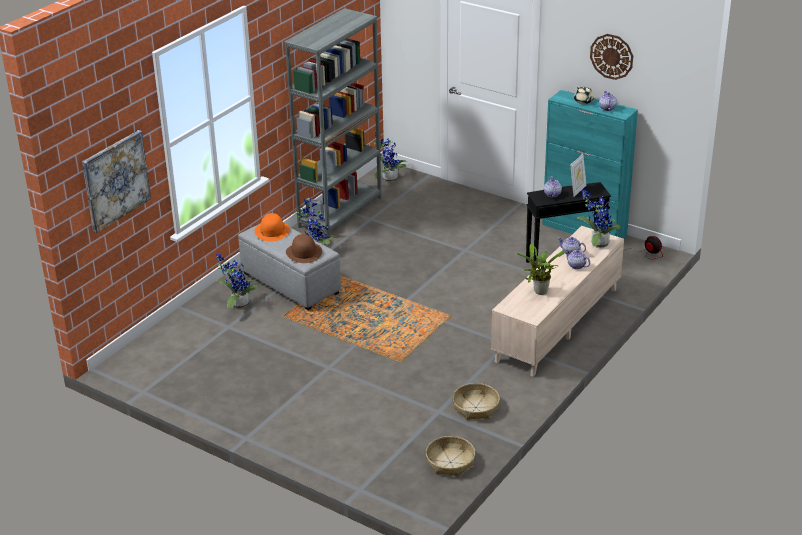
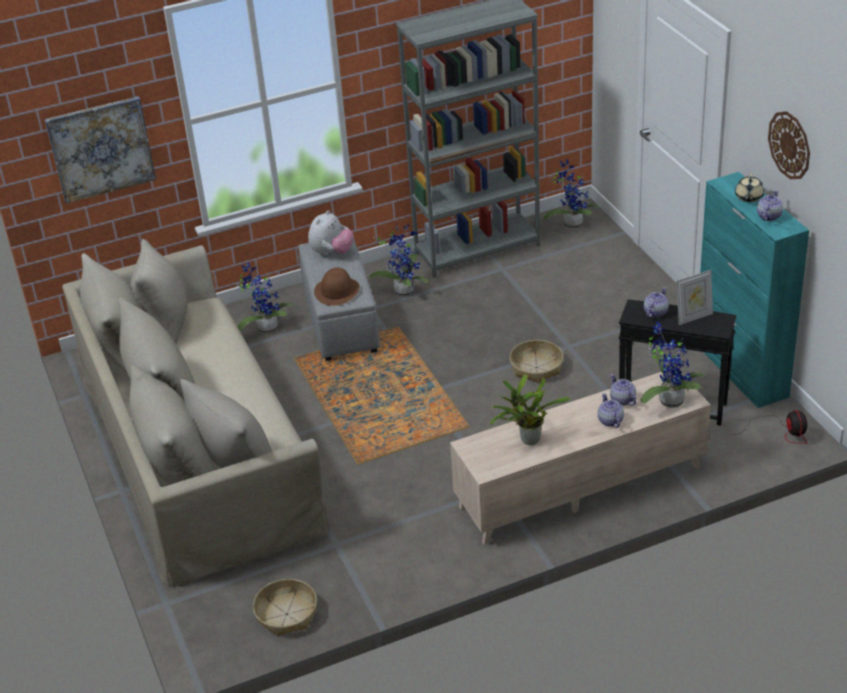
camera: 35 degrees right, 5 degrees up
(272, 231) = (332, 252): orange hat -> plush toy
(274, 393) = (199, 448): none -> beige sofa
(475, 407) = (381, 557): basket -> basket (536, 367)

